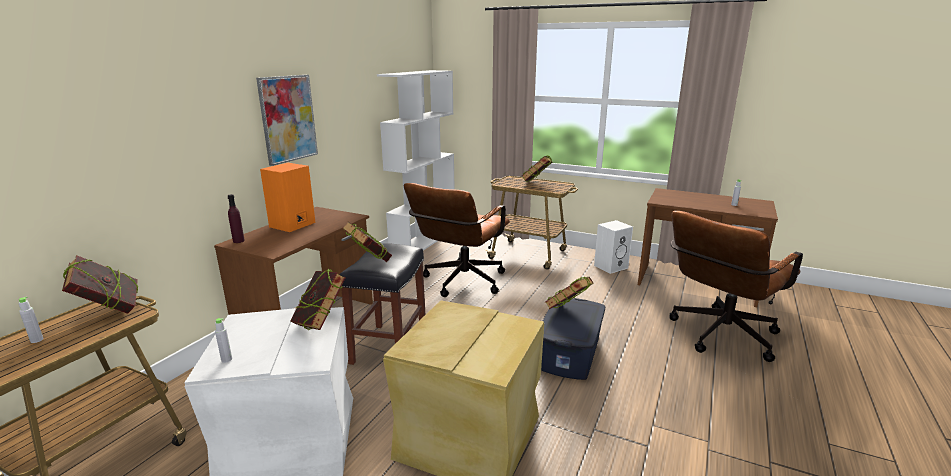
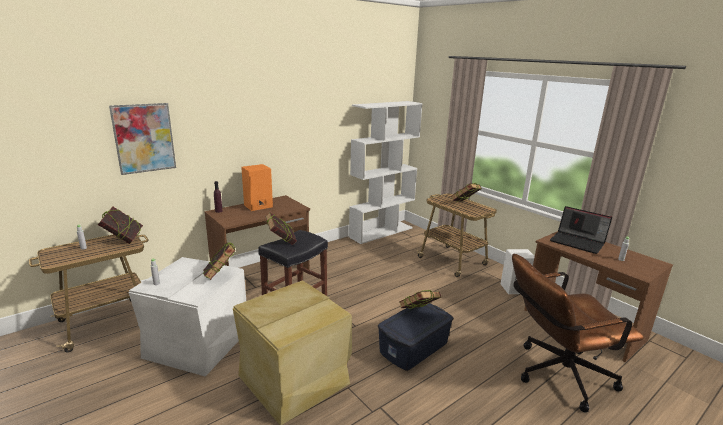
camera: 25 degrees right, 0 degrees up
(288, 119) = (270, 134): picture -> picture (144, 138)
(460, 283) = (380, 271): brown office chair -> none
(683, 197) = (578, 242): none -> laptop

